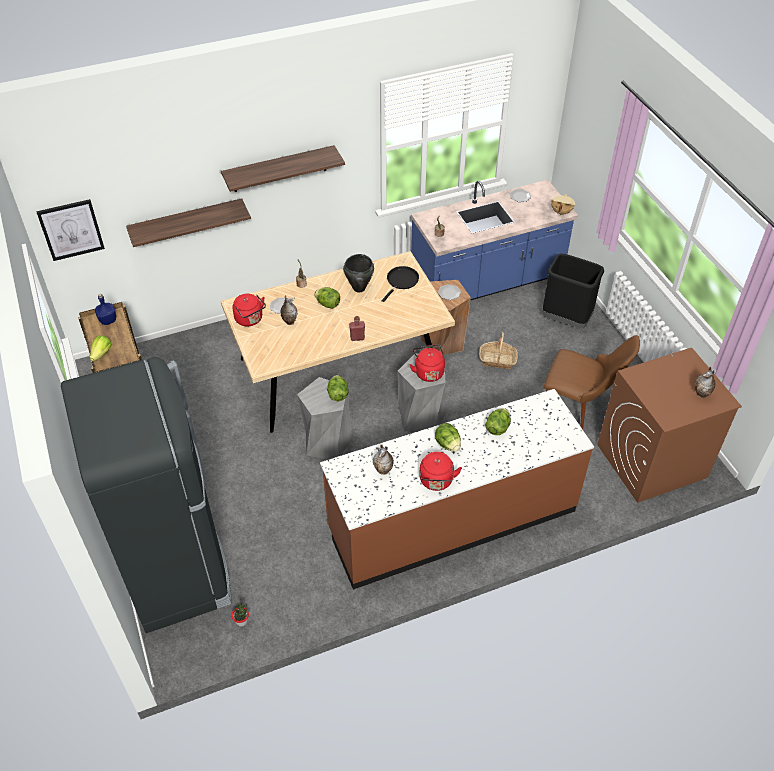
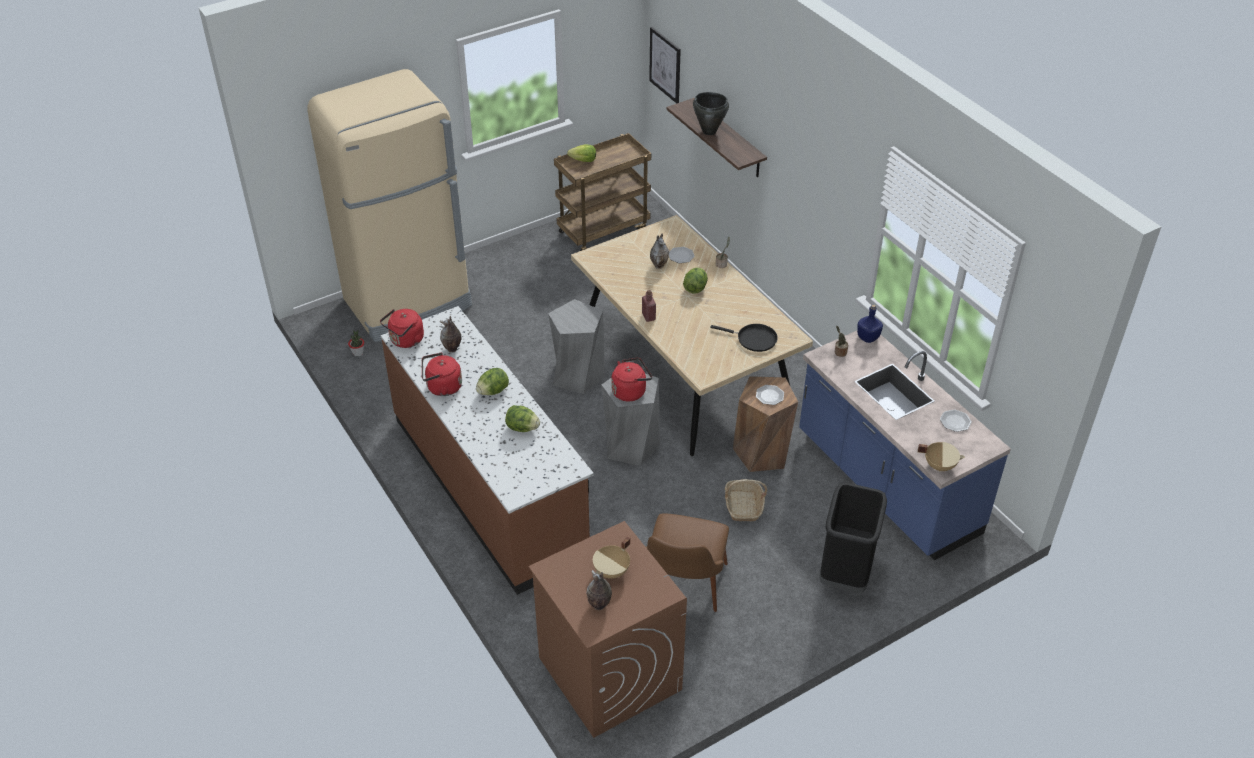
camera: 80 degrees right, 5 degrees down
(108, 320) = (628, 154): blue bottle -> blue bottle (868, 338)
(177, 570) = (409, 304): black fridge -> beige fridge
(250, 320) = (654, 238): red kettle -> red kettle (405, 341)
(279, 169) = (798, 157): shelf -> none
(338, 394) = (580, 327): lettuce -> none
(359, 288) = (729, 307): black cooking pot -> black cooking pot (709, 131)
(669, 383) = (612, 571): none -> beige cooking pot

